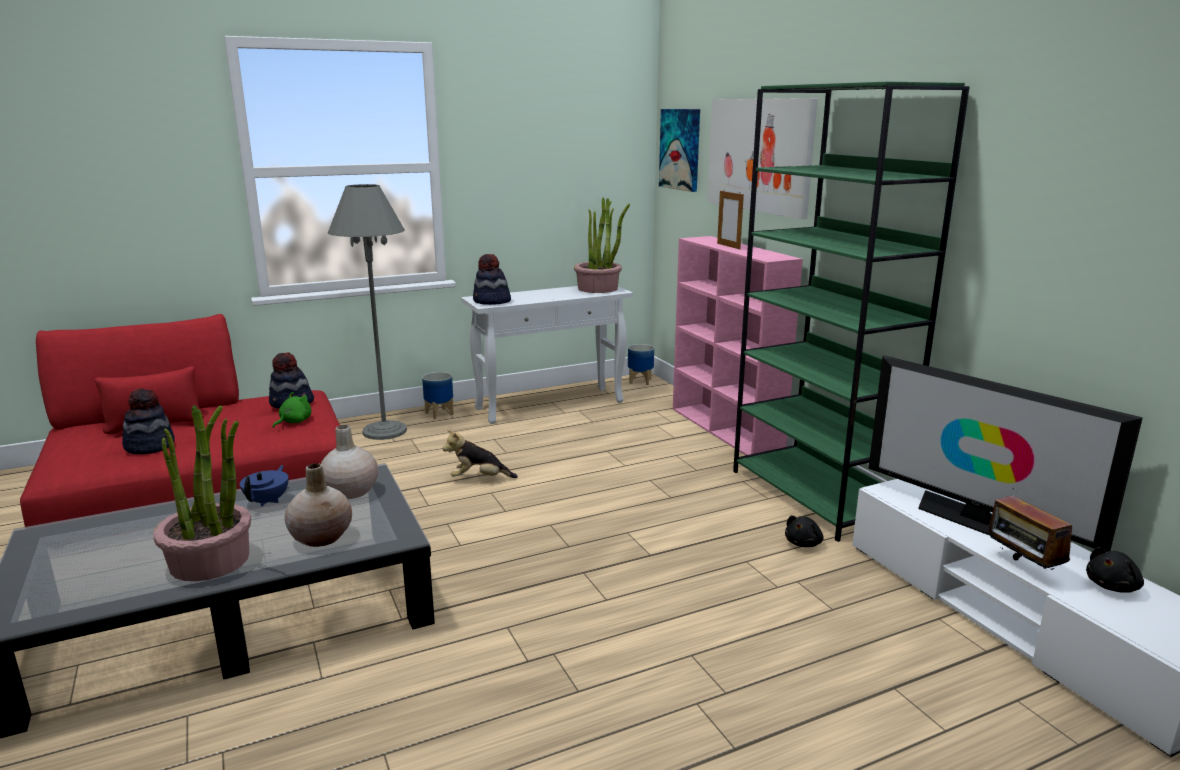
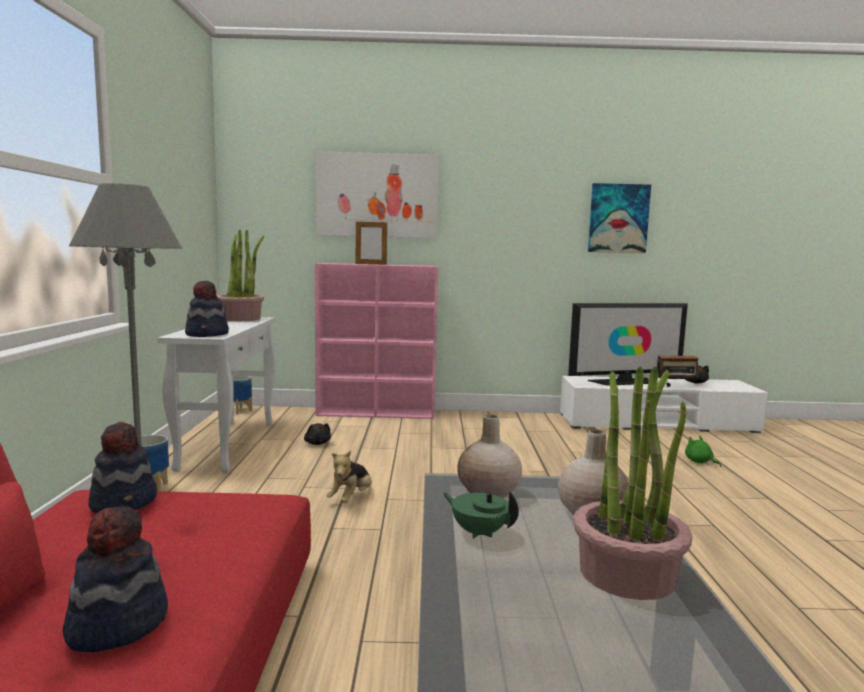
camera: 65 degrees left, 10 degrees down
(268, 501) = (479, 532): blue teapot -> green teapot
(294, 422) = (201, 508): green plush toy -> green plush toy (699, 462)
(680, 149) = (263, 193): picture -> picture (618, 218)
(804, 543) = (558, 435): black plush toy -> black plush toy (317, 443)
(815, 495) = (501, 419): green bookcase -> none

